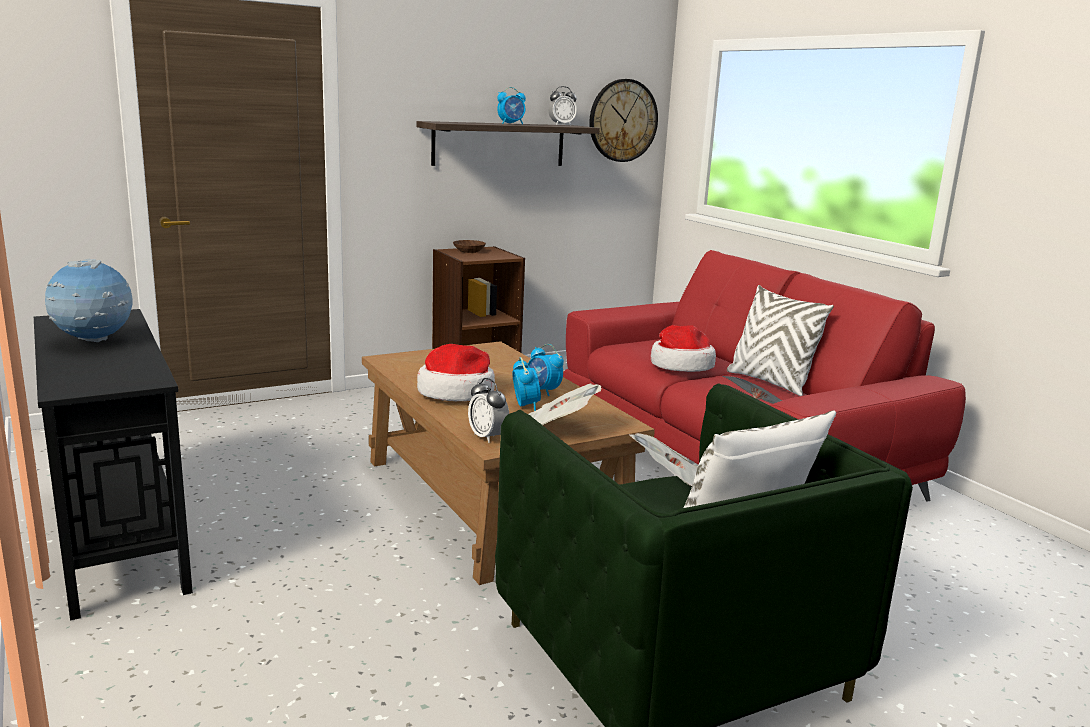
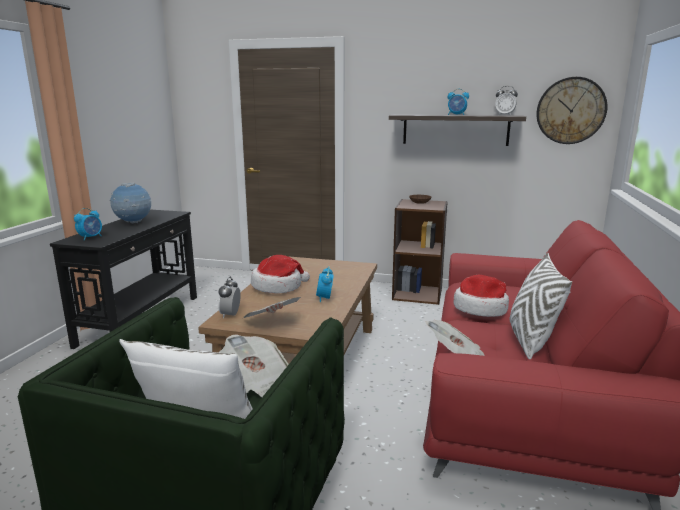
camera: 45 degrees right, 0 degrees up
(525, 405) = (293, 304): alarm clock -> alarm clock (91, 237)

